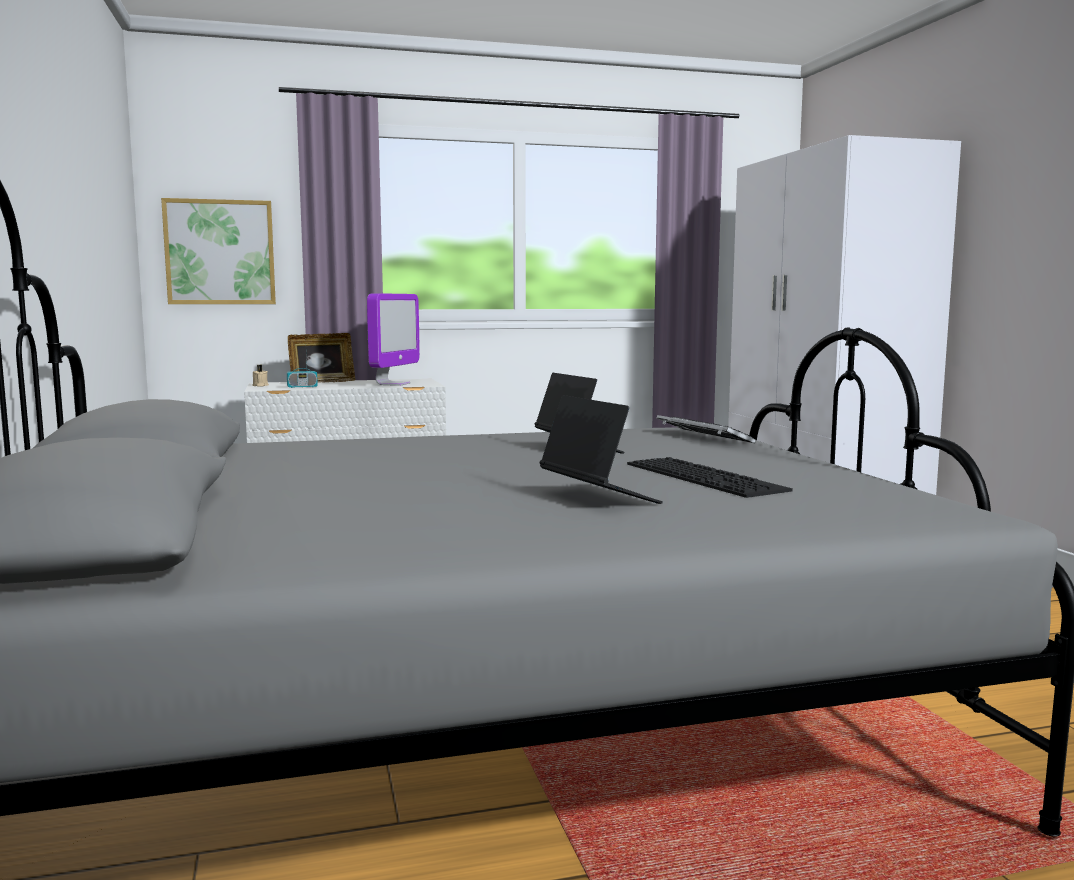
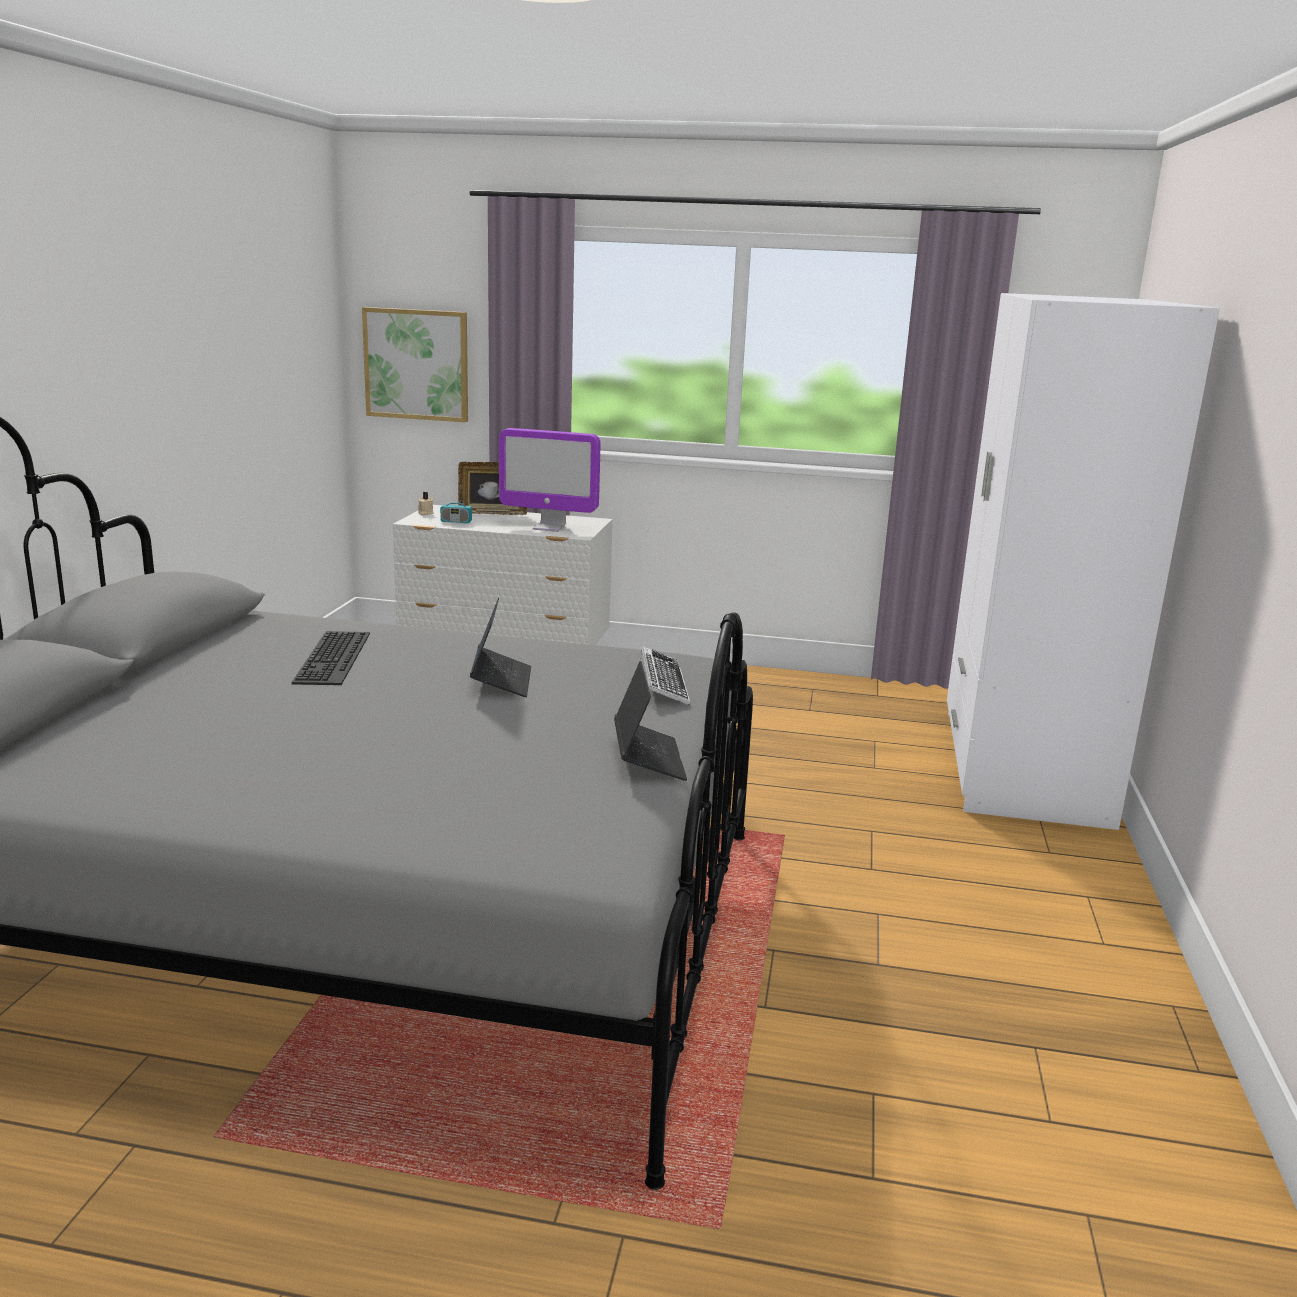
camera: 25 degrees right, 10 degrees up
(393, 384) = (549, 527): monitor -> monitor turned 60 degrees clockwise
(598, 497) = (362, 762): laptop -> laptop (648, 759)
(707, 477) = (514, 753): keyboard -> keyboard (336, 658)

